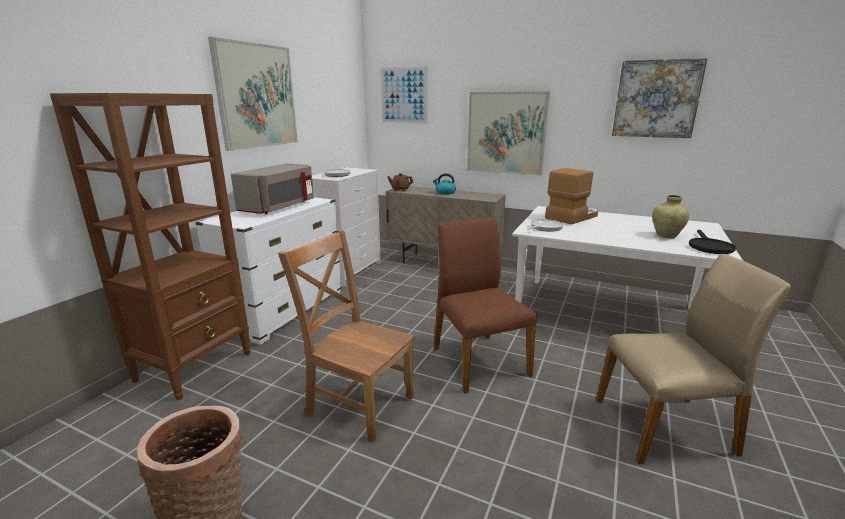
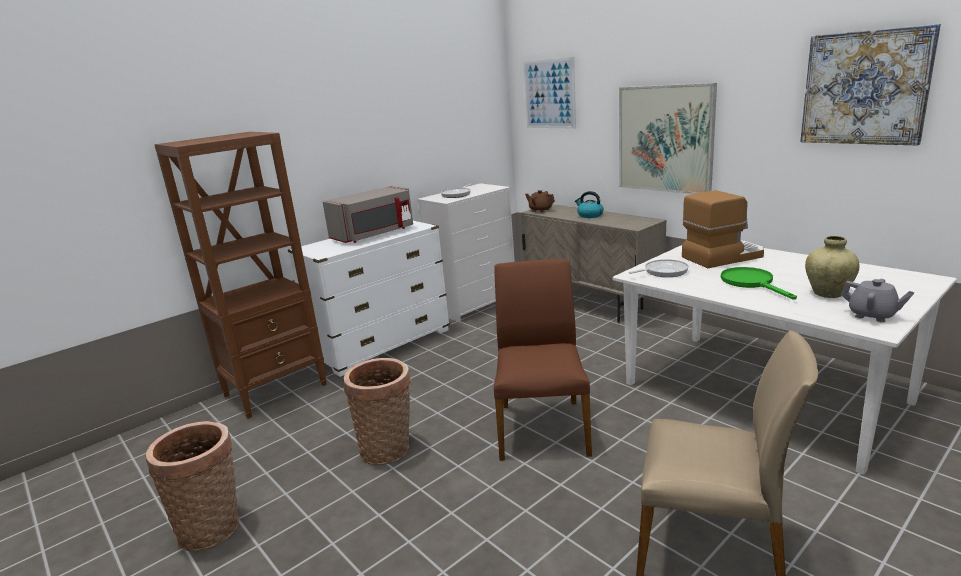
camera: 25 degrees right, 0 degrees up
(256, 96) = (359, 117): picture -> none
(357, 403) = (388, 449): brown chair -> basket
(612, 232) = (751, 283): none -> green frying pan
(708, 247) = (872, 315): black frying pan -> grey teapot

